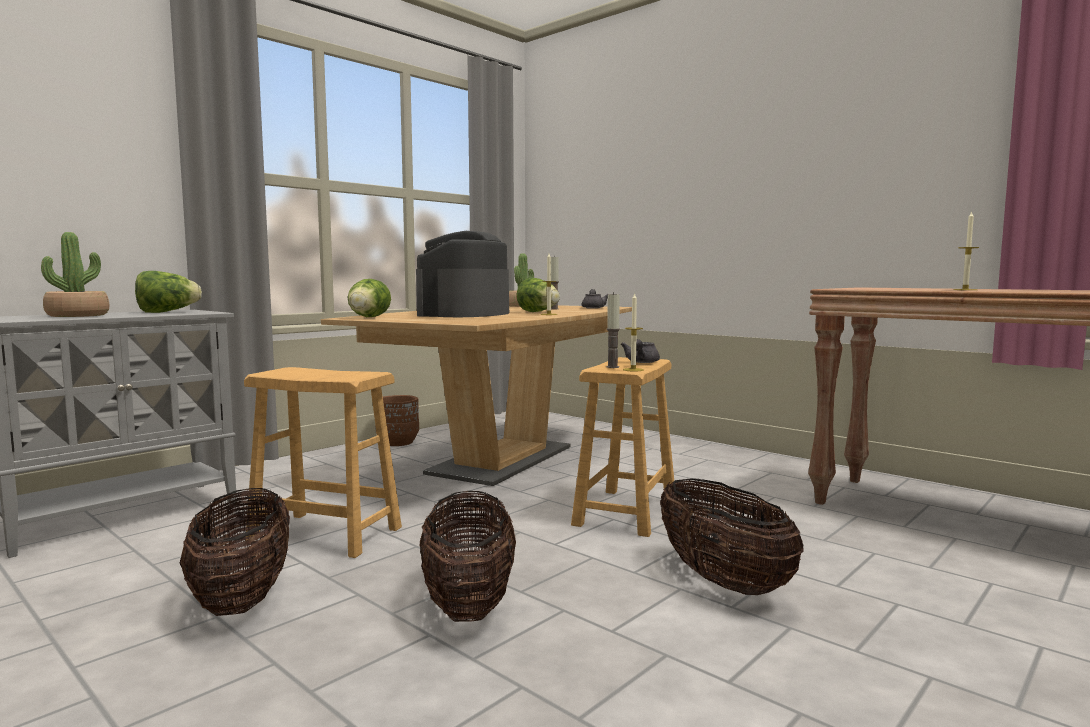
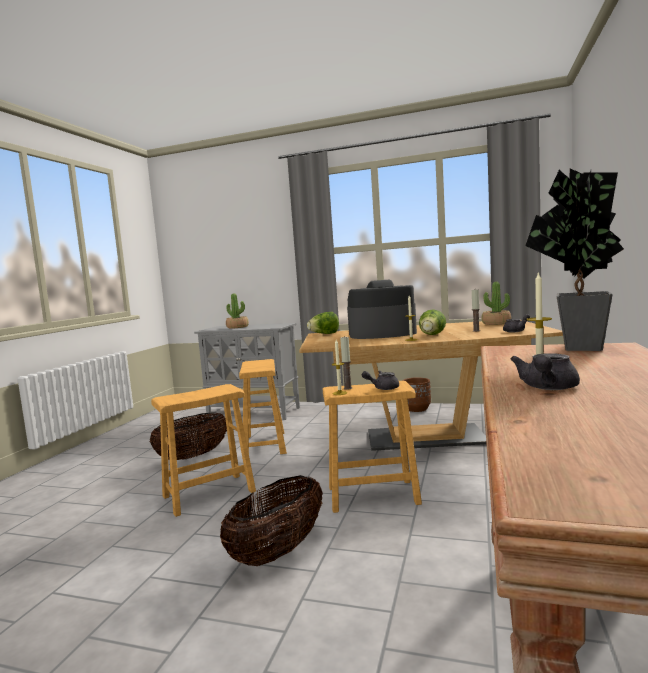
camera: 65 degrees right, 0 degrees up
(167, 312) = (270, 325): lettuce -> none
(469, 603) = (208, 494): basket -> brown stool
(871, 288) = (578, 349): none -> potted plant
(1021, 290) = (547, 388): none -> grey teapot

